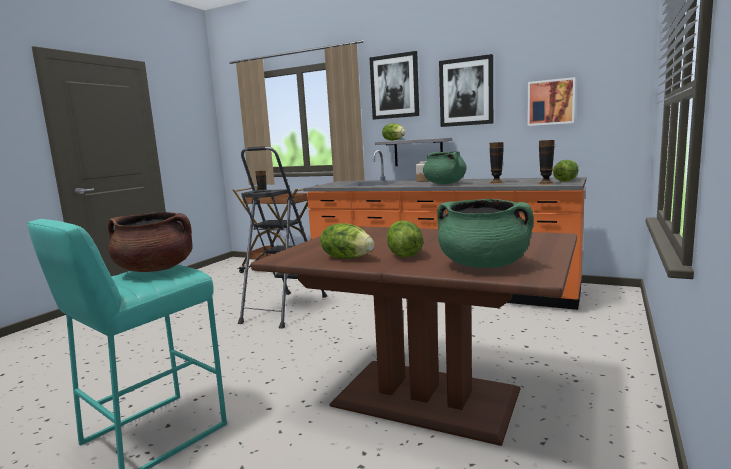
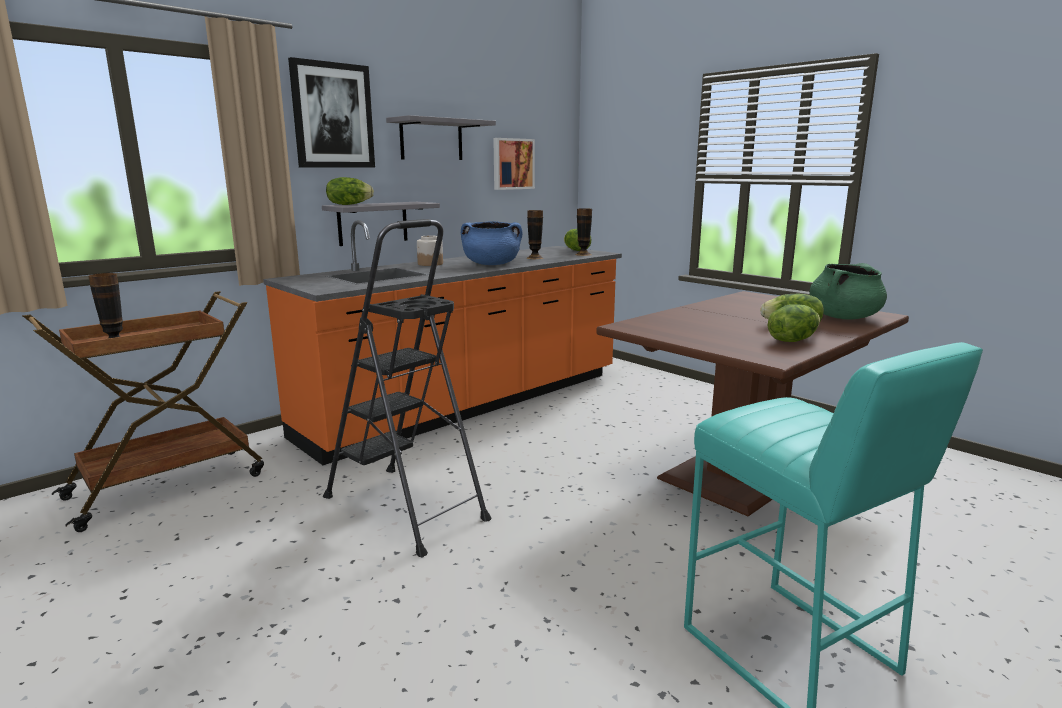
camera: 70 degrees left, 5 degrees up
(155, 269) = (783, 413): brown cooking pot -> none
(445, 184) = (491, 264): green cooking pot -> blue cooking pot
(466, 92) = (431, 140): picture -> grey shelf

